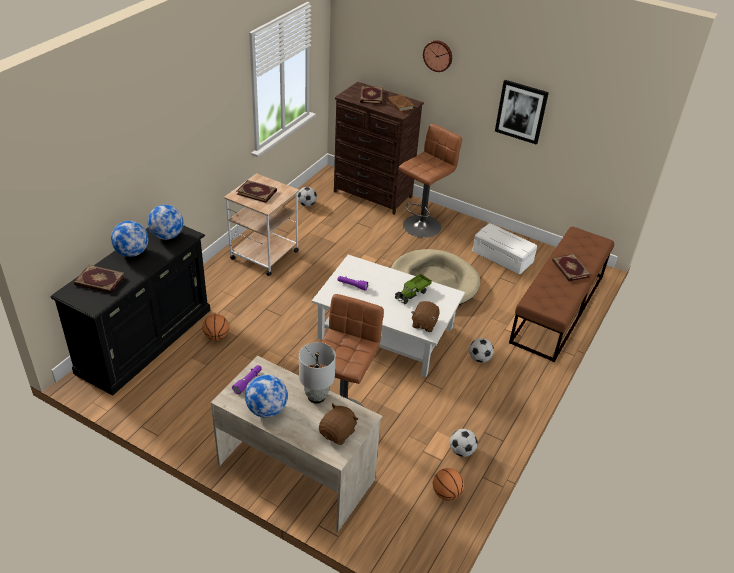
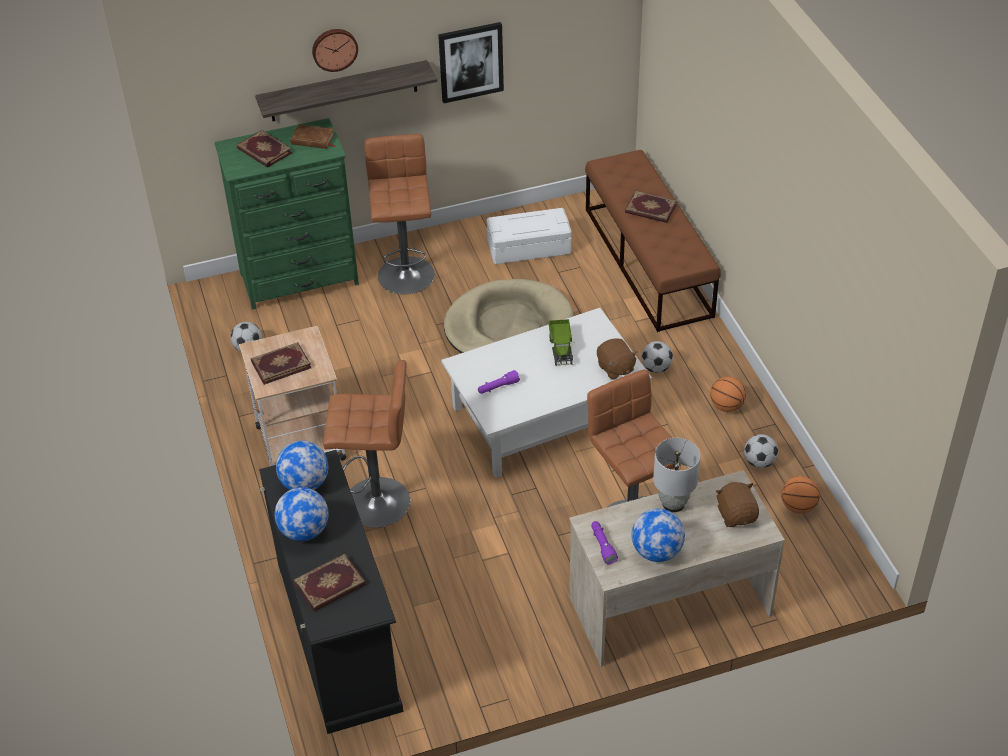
camera: 45 degrees left, 5 degrees up
(216, 336) = (401, 565): basketball -> basketball (726, 406)
(251, 304) = (378, 503): none -> brown stool
(372, 195) = (300, 280): brown dresser -> green dresser
(437, 89) = (343, 91): none -> shelf

